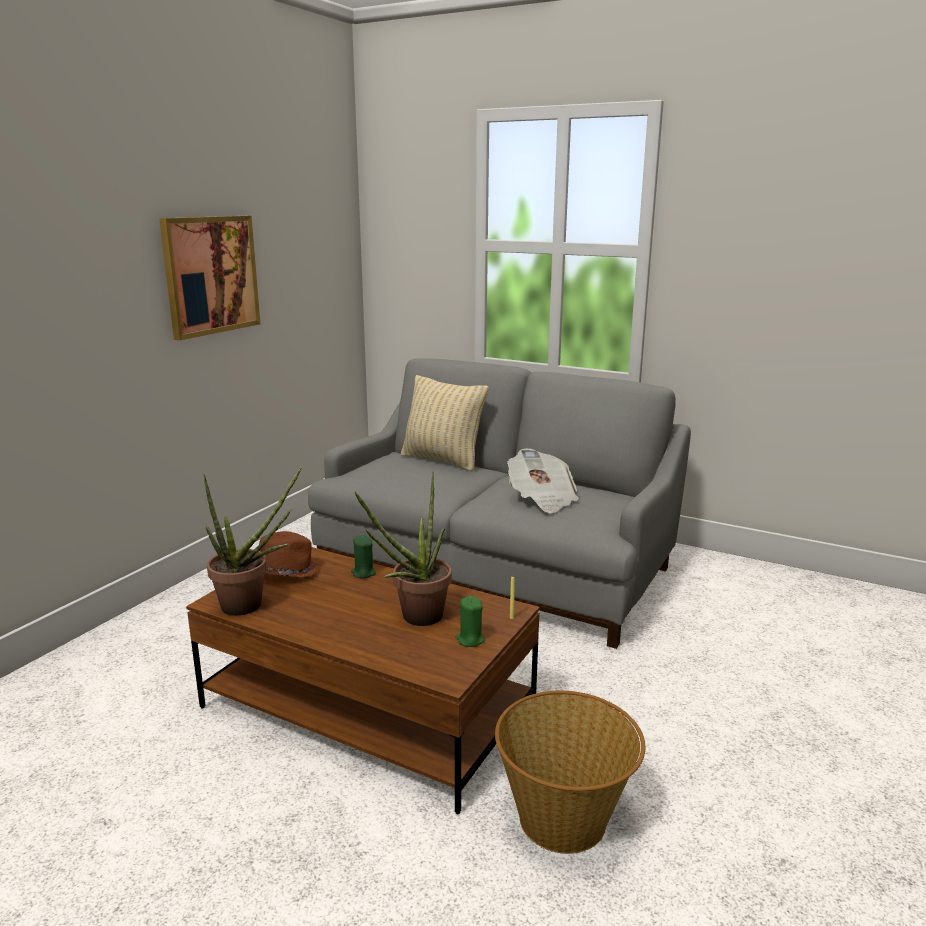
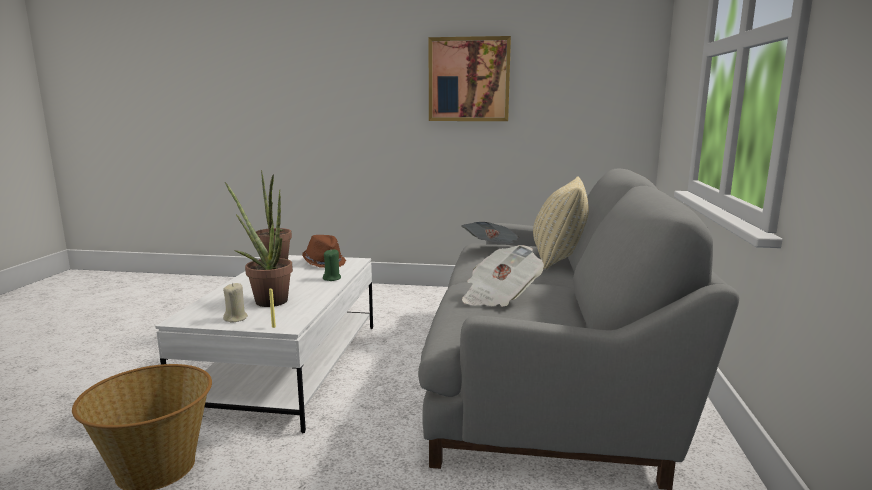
camera: 70 degrees right, 5 degrees down
(368, 708) = (288, 367): brown coffee table -> white coffee table
(386, 475) = (492, 249): none -> newspaper
(470, 640) = (236, 318): green candle -> beige candle

